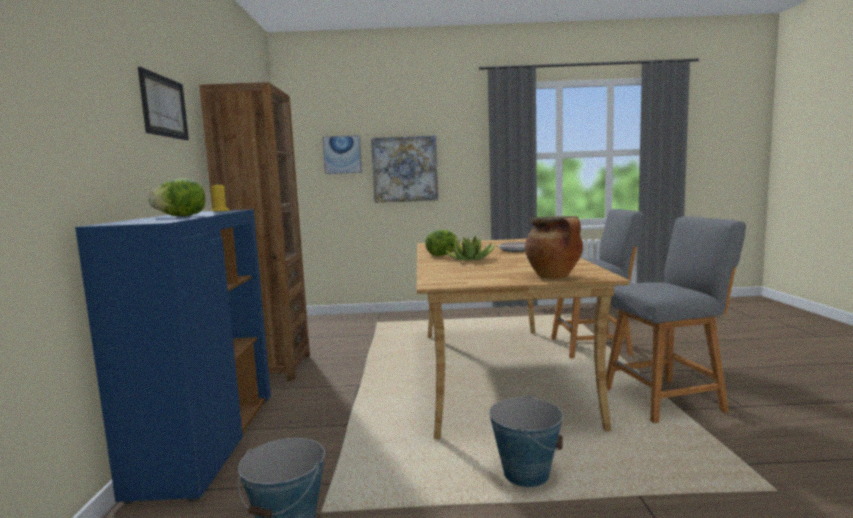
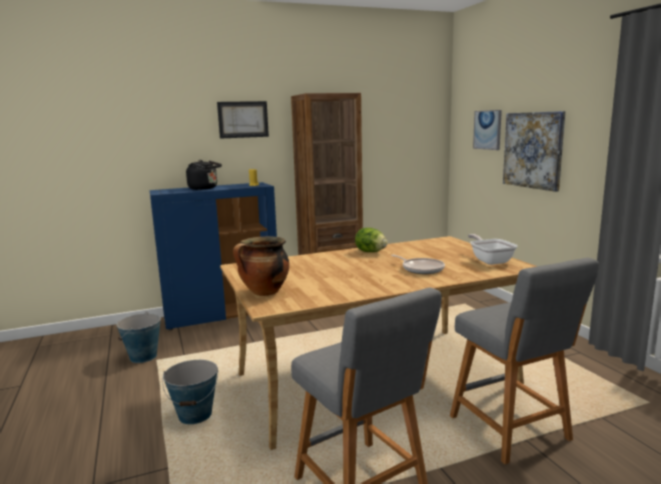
camera: 70 degrees right, 5 degrees up
(181, 216) = (205, 188): lettuce -> black kettle
(470, 259) = (352, 261): potted plant -> none
(507, 241) = (490, 260): none -> frying pan

